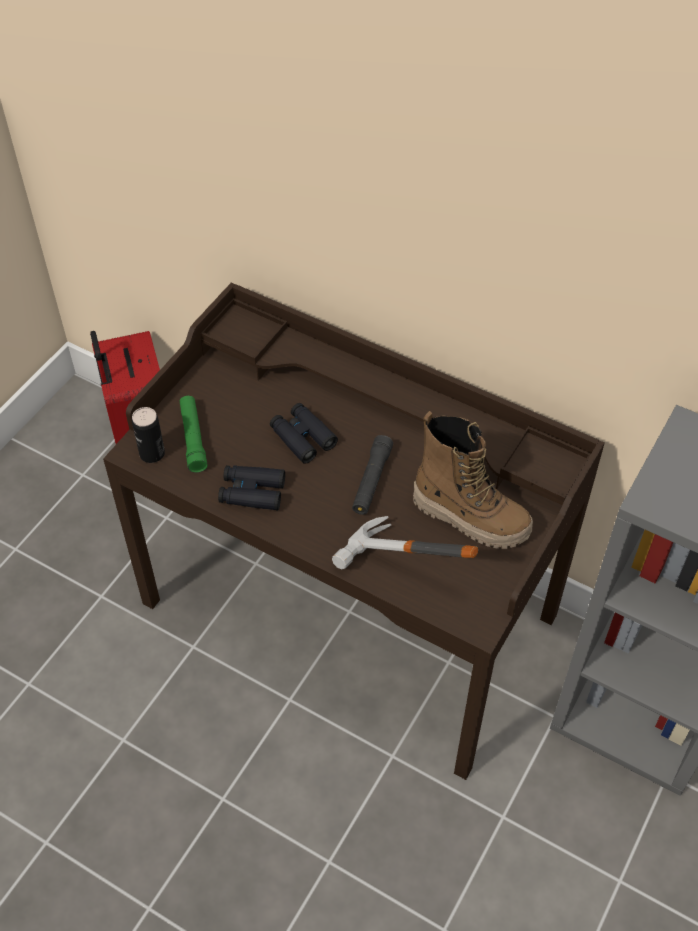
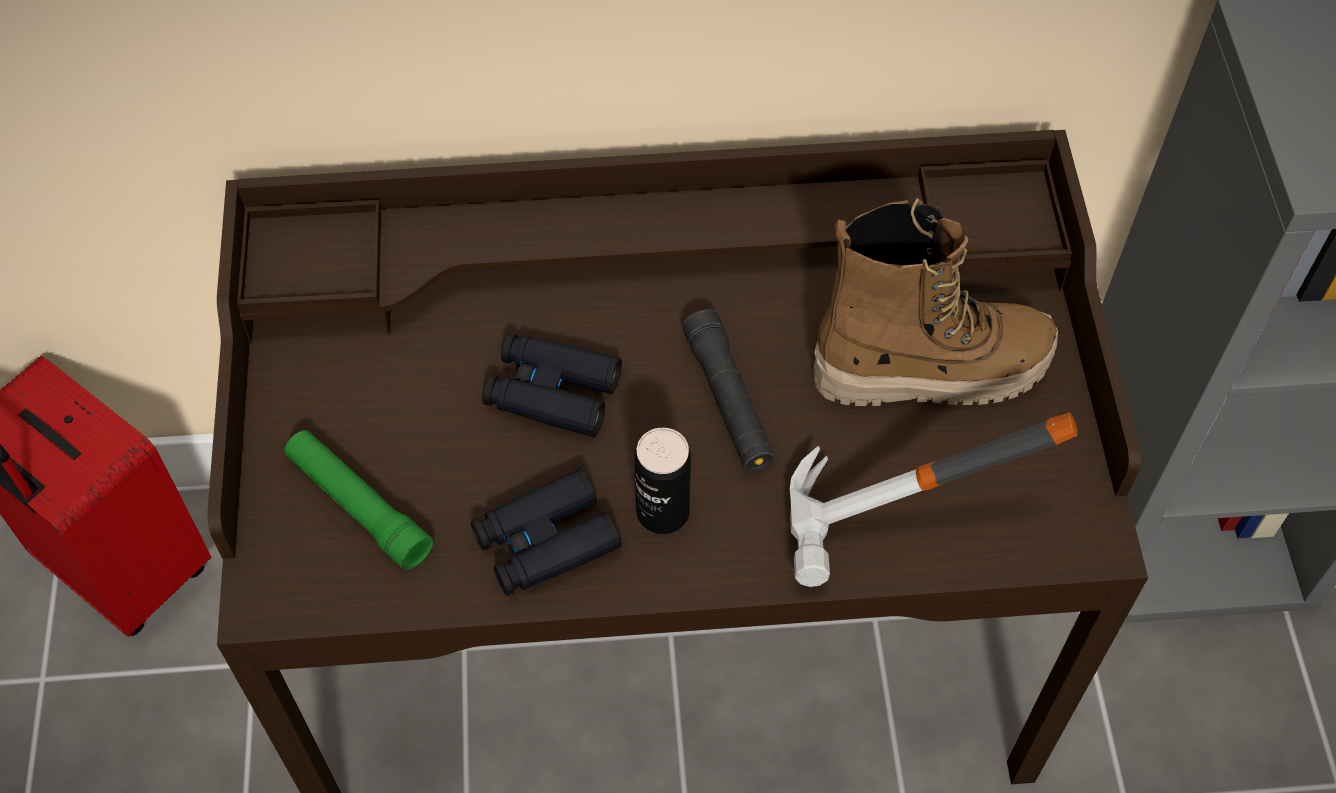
camera: 35 degrees left, 5 degrees up
(152, 453) = (305, 579): can -> can (663, 512)

